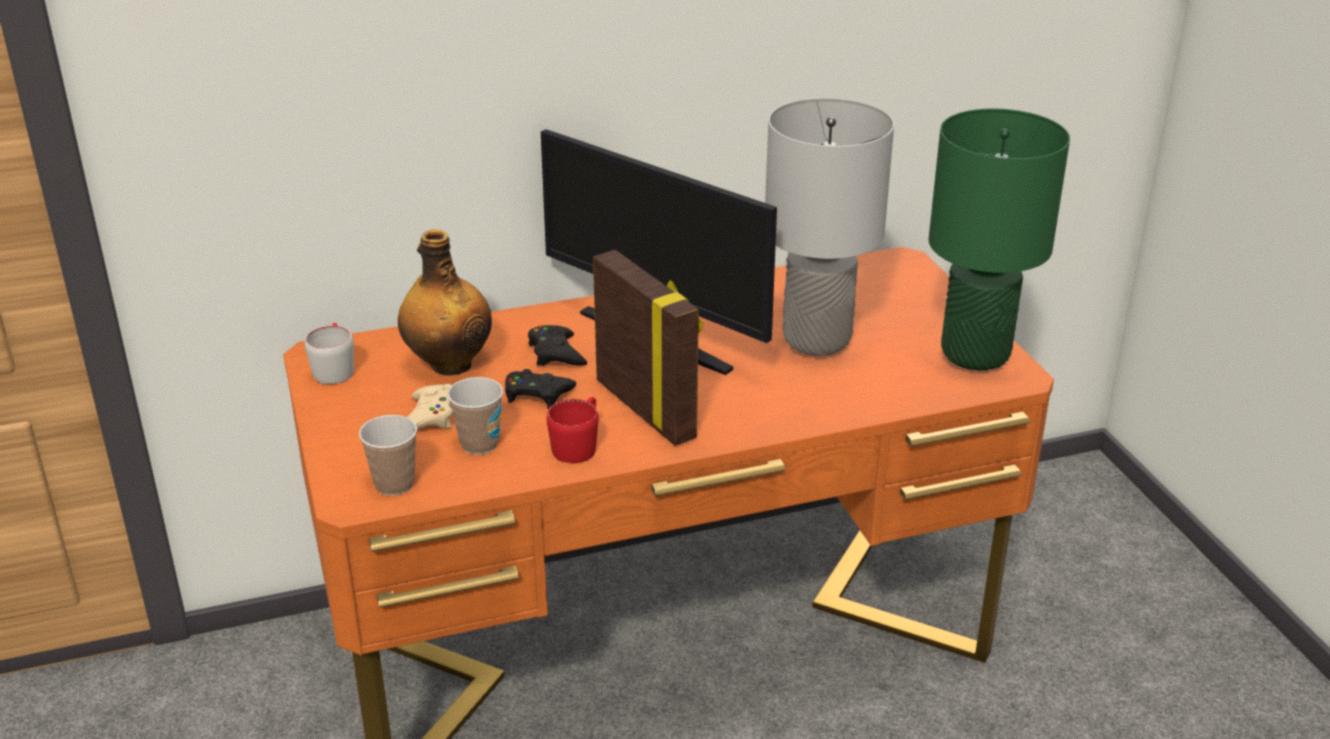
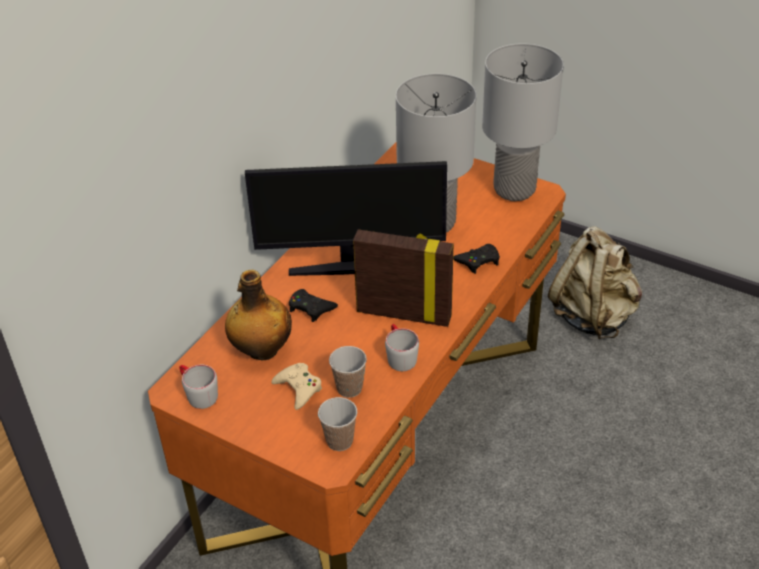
camera: 40 degrees left, 10 degrees up
(537, 394) = (336, 339): black game controller -> black game controller (478, 261)
(578, 444) = (399, 356): red mug -> grey mug
(974, 358) = (513, 192): green table lamp -> grey table lamp
(1123, 670) = (593, 315): none -> beige backpack

